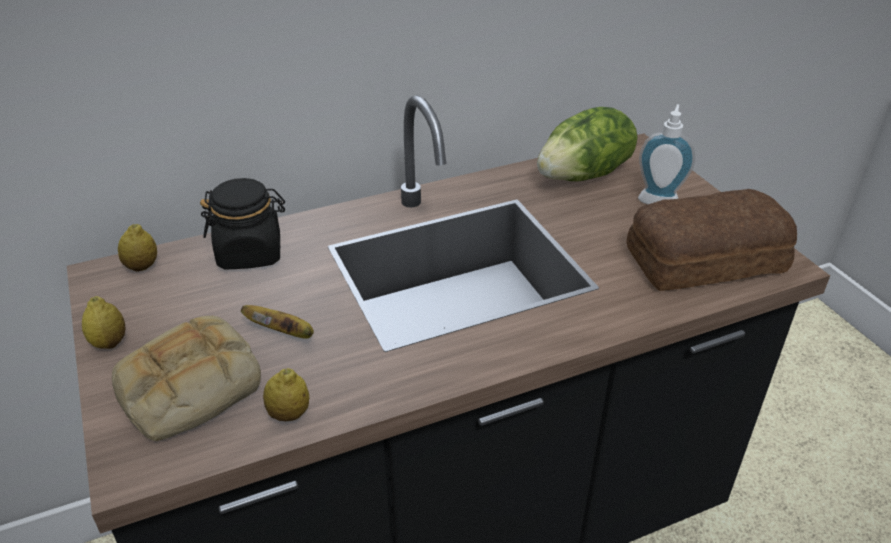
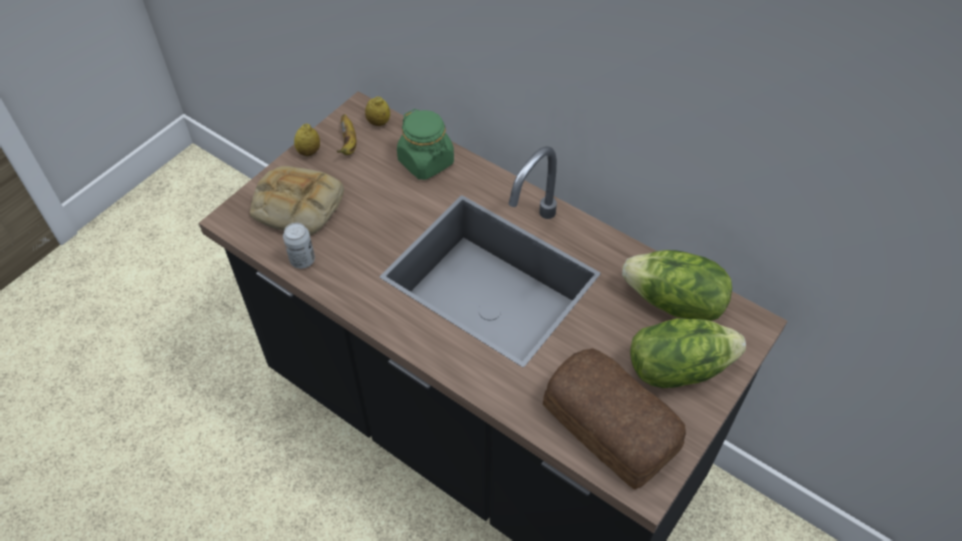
camera: 60 degrees right, 15 degrees up
(250, 253) = (426, 162): black jar -> green jar
(283, 333) = (364, 221): banana -> banana (348, 143)
(289, 414) = (302, 260): lemon -> can
(659, 199) = (677, 367): soap dispenser -> lettuce

